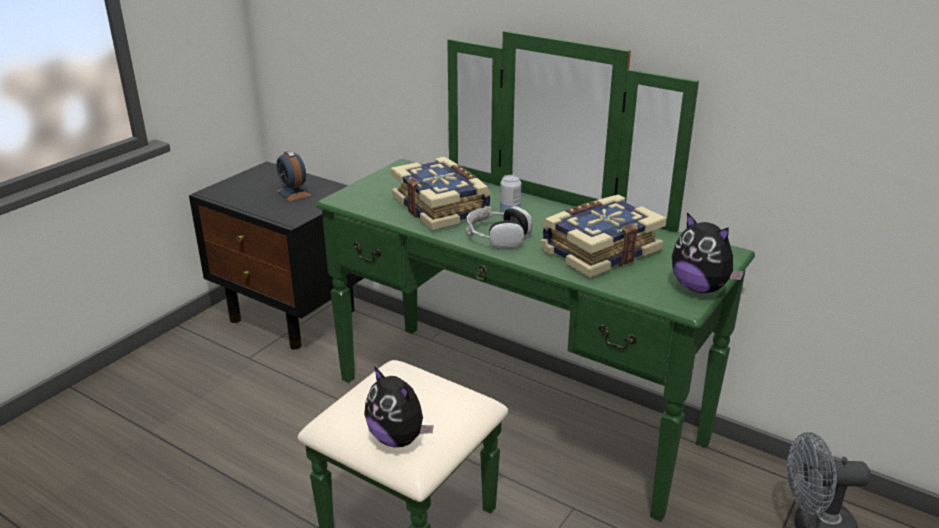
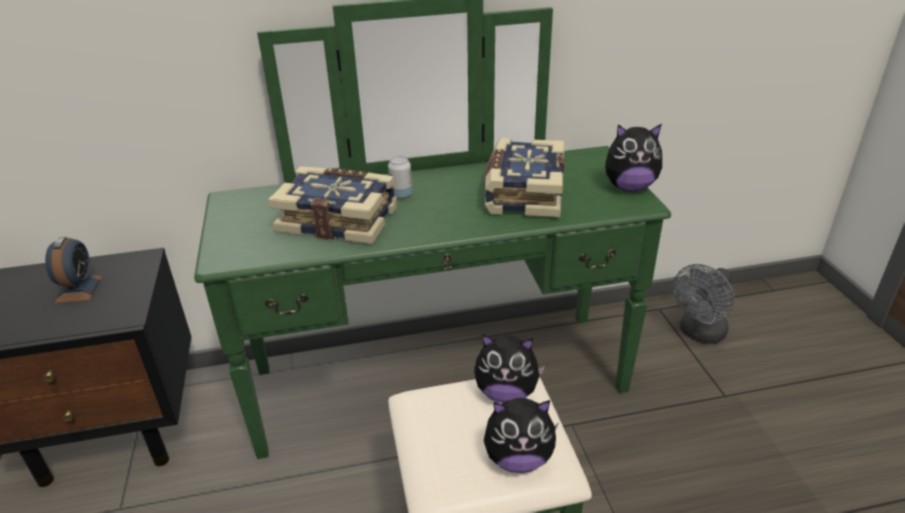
camera: 45 degrees left, 5 degrees up
(293, 193) = (79, 289): alarm clock -> alarm clock turned 105 degrees counterclockwise
(454, 400) = (506, 393): none -> plush toy
(497, 237) = (433, 221): headphones -> none

